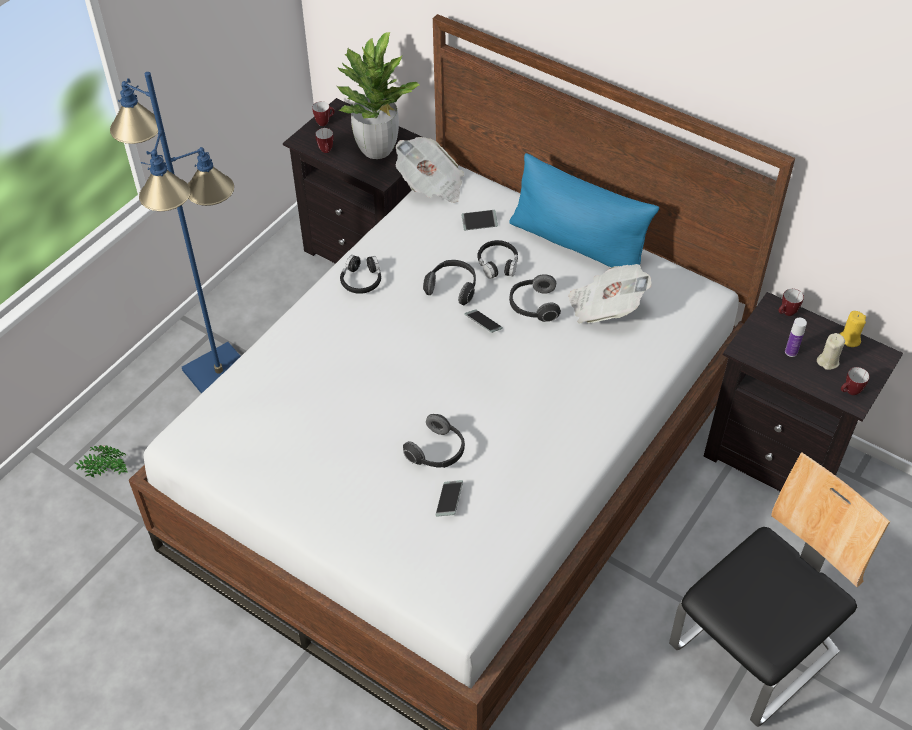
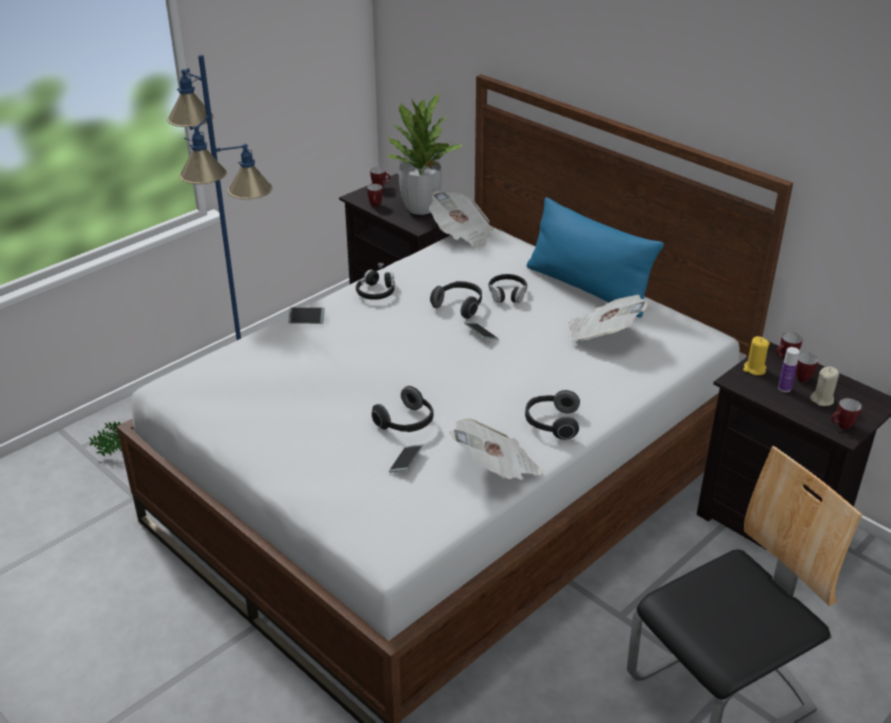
camera: 10 degrees right, 15 degrees down
(479, 223) = (498, 264): phone -> phone (306, 319)
(533, 306) = (532, 327): headphones -> headphones (551, 424)
(538, 496) = (496, 469): none -> newspaper
(804, 335) = (801, 377): none -> mug
(849, 339) = (847, 385): yellow candle -> yellow candle (754, 369)

